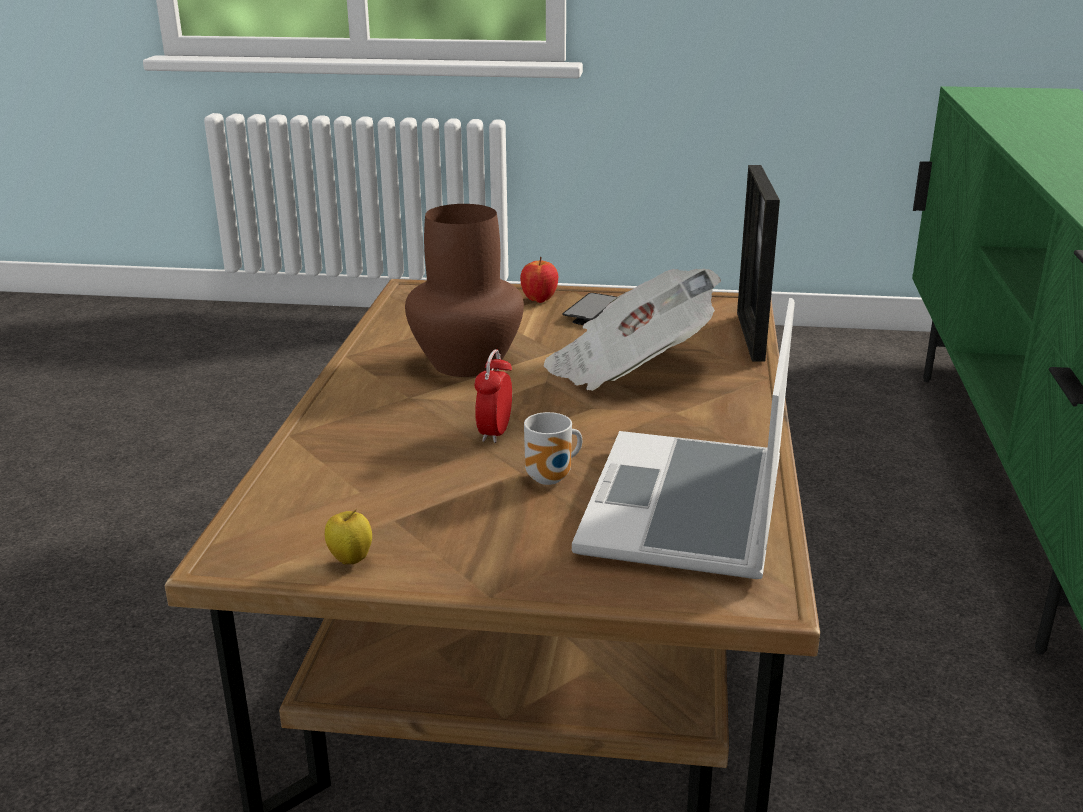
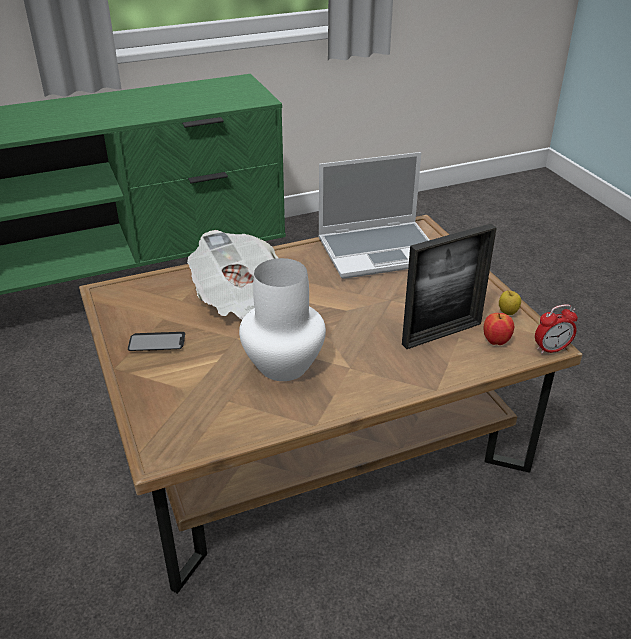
camera: 120 degrees left, 10 degrees up
(467, 362) = (282, 366): brown vase -> white vase
(494, 432) = (362, 321): alarm clock -> alarm clock (551, 349)
(539, 300) = (144, 377): apple -> apple (496, 341)
(552, 479) = (388, 289): mug -> none
(750, 336) = (166, 276): picture frame -> picture frame (442, 334)

